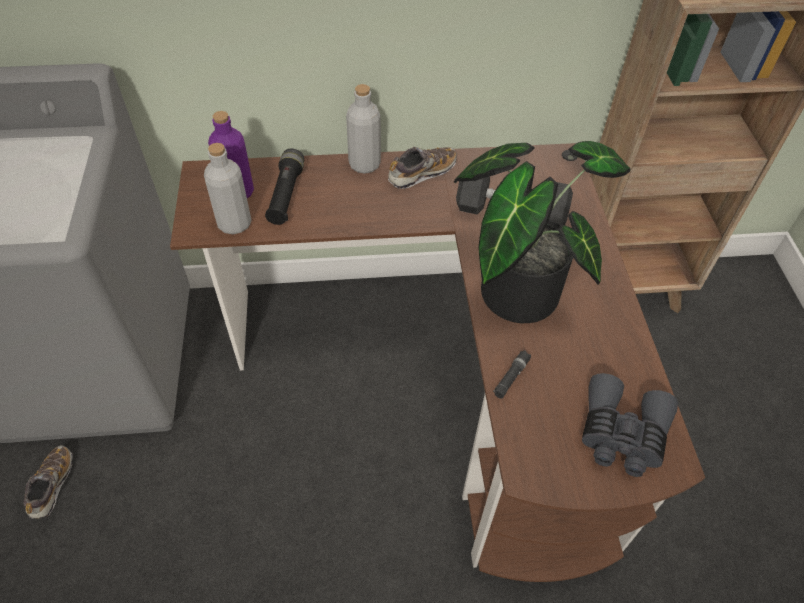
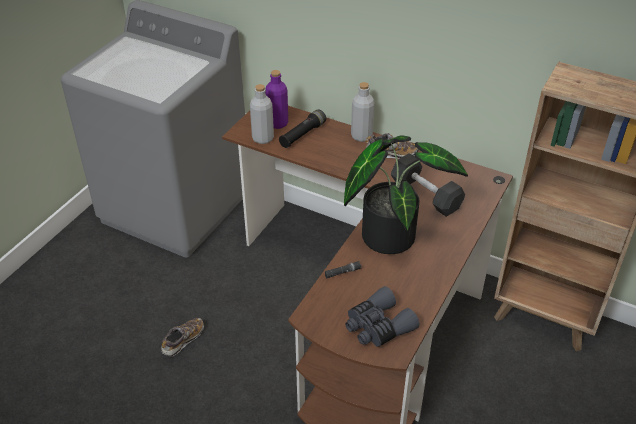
camera: 35 degrees right, 10 degrees down
(52, 485) = (110, 255): shoe -> shoe (183, 340)

